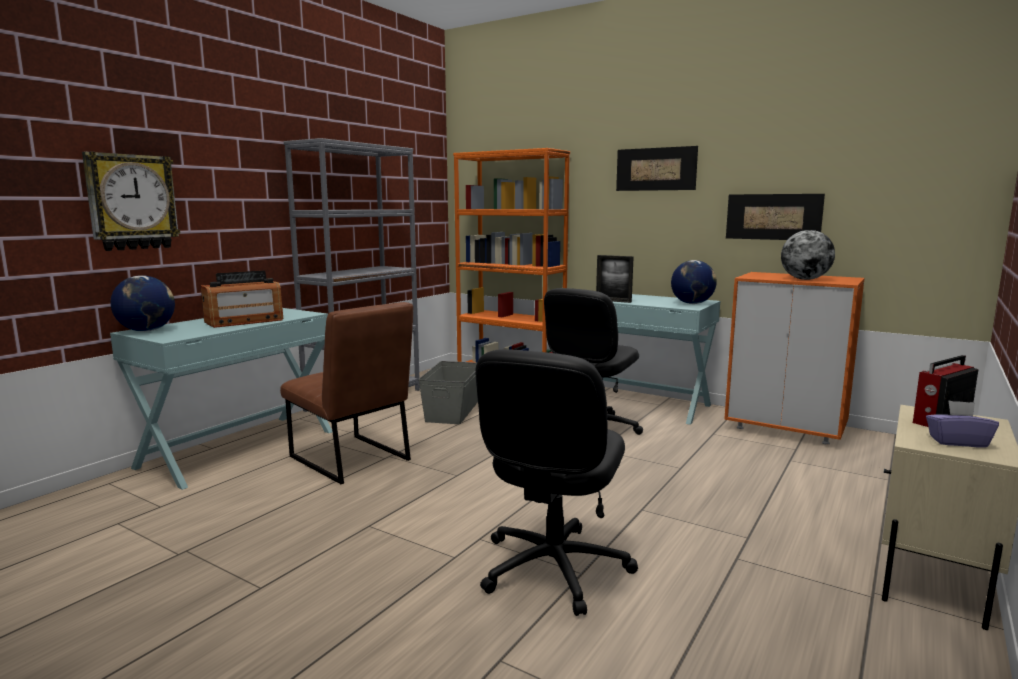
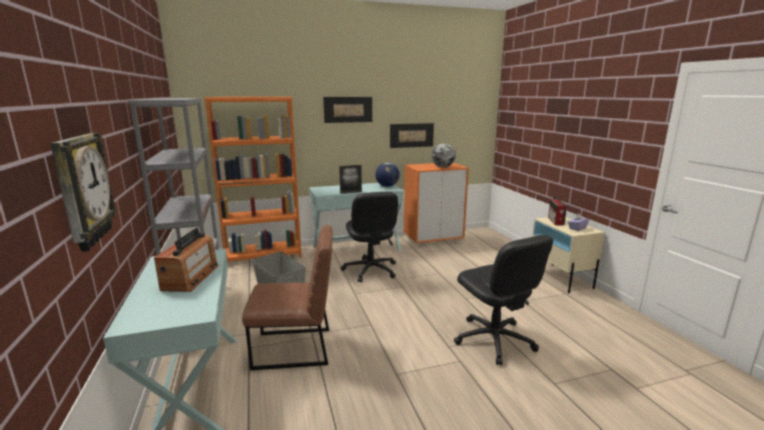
camera: 50 degrees left, 5 degrees up
(146, 331) = (138, 319): globe -> none

